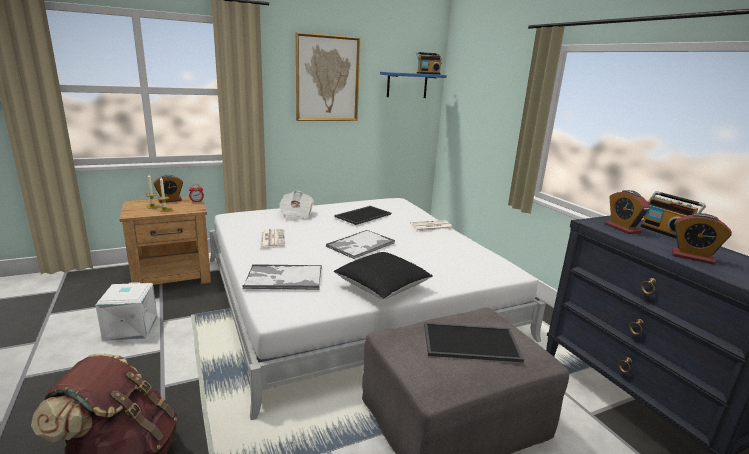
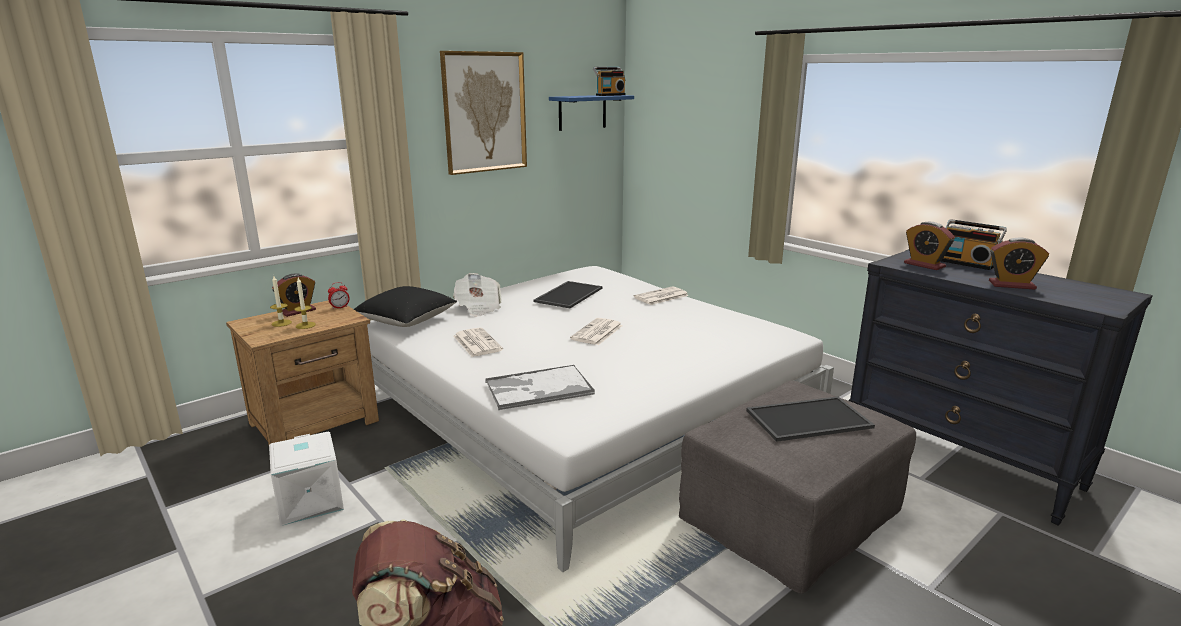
camera: 15 degrees left, 0 degrees up
(360, 245) = (597, 333): tray -> newspaper
(382, 288) = (665, 379): black pillow -> black pillow (407, 321)

